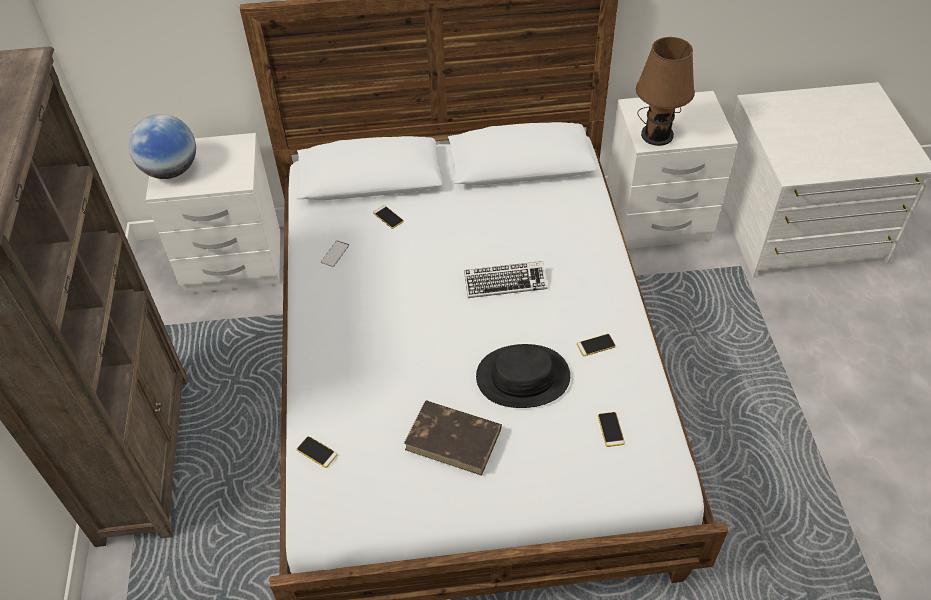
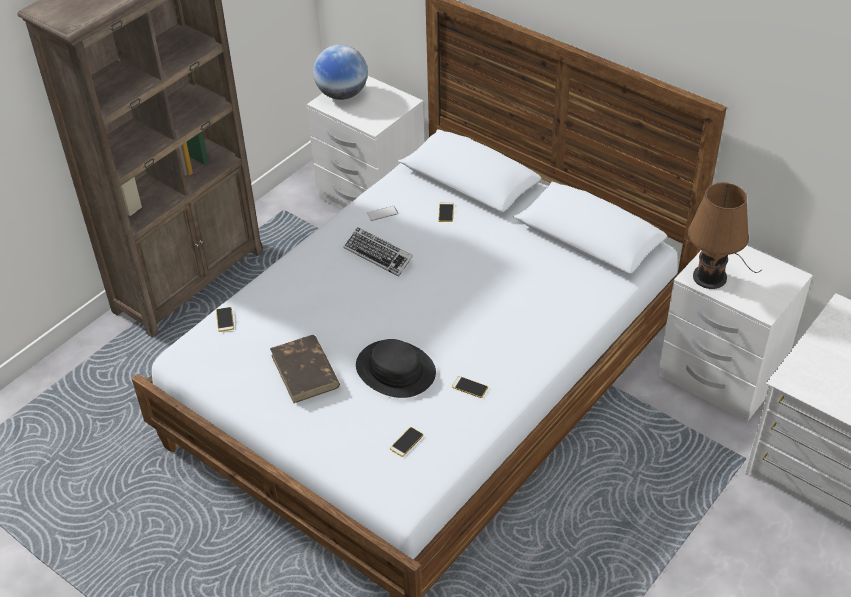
camera: 45 degrees right, 5 degrees down
(505, 283) = (464, 306): keyboard -> keyboard (378, 255)

